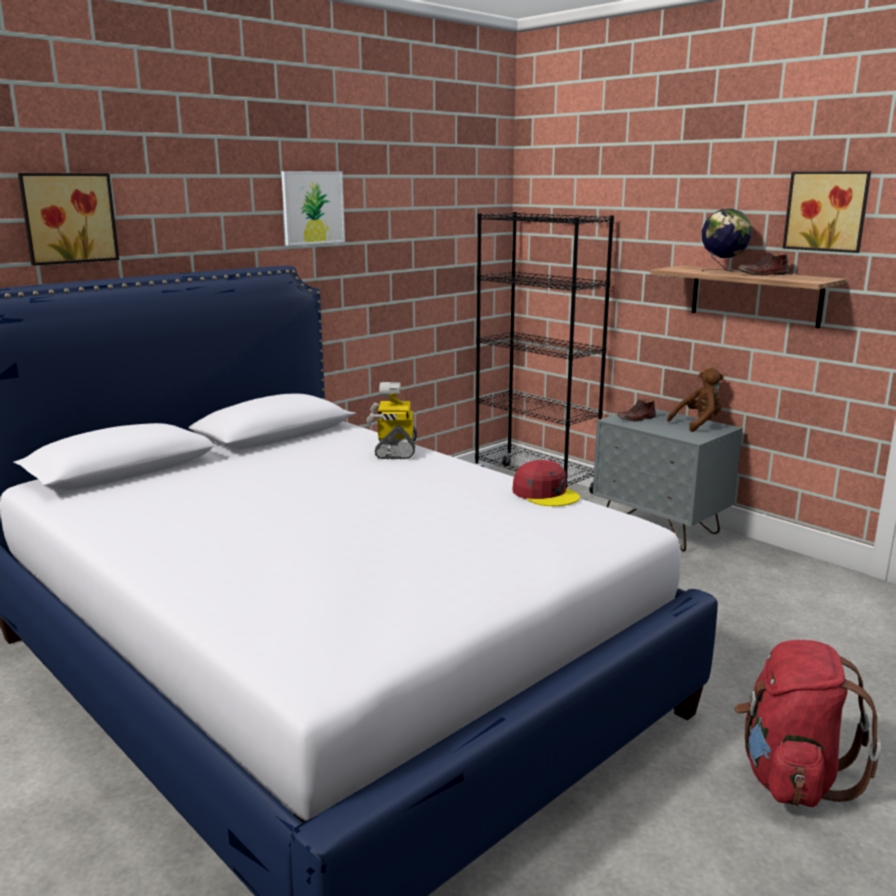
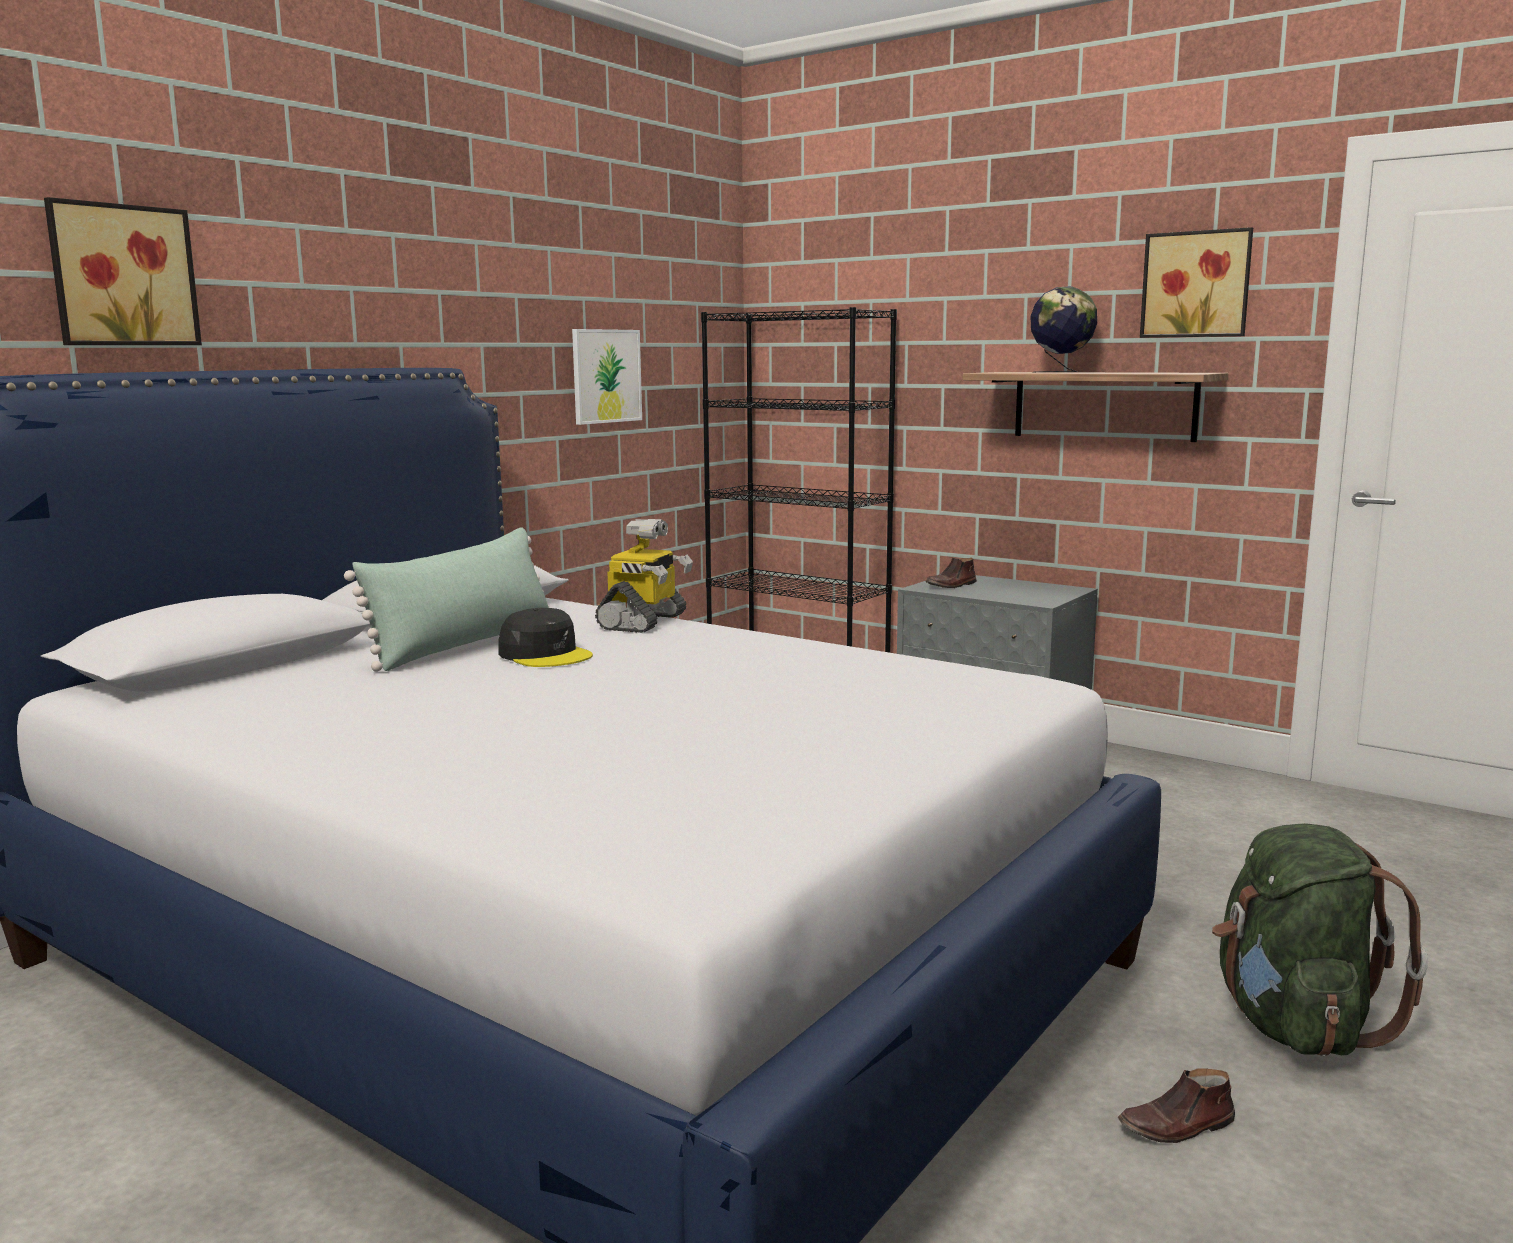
camera: 10 degrees left, 5 degrees down
(272, 463) = (465, 645): none -> green pillow
(313, 208) = (480, 288): picture -> picture (606, 376)
(318, 475) = (545, 655): none -> black cap
(395, 449) = (644, 622): toy robot -> toy robot turned 150 degrees counterclockwise
(545, 494) = (895, 657): red cap -> none
(698, 424) = (1037, 587): brown plush toy -> none
(763, 275) = (1118, 372): brown shoe -> brown shoe (1177, 1126)
(791, 776) = (1294, 1024): red backpack -> green backpack

